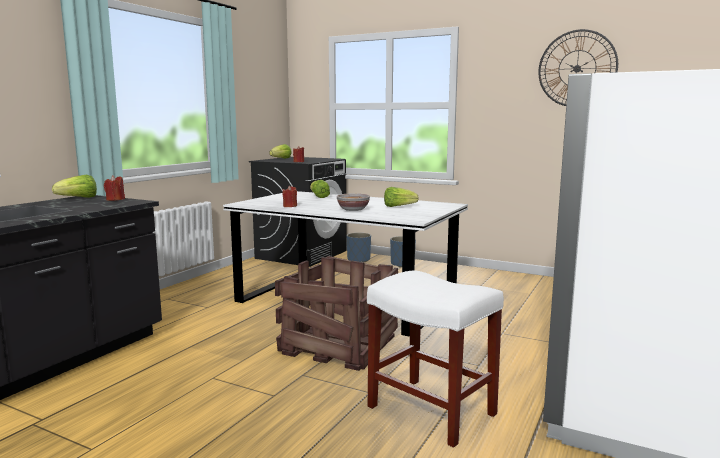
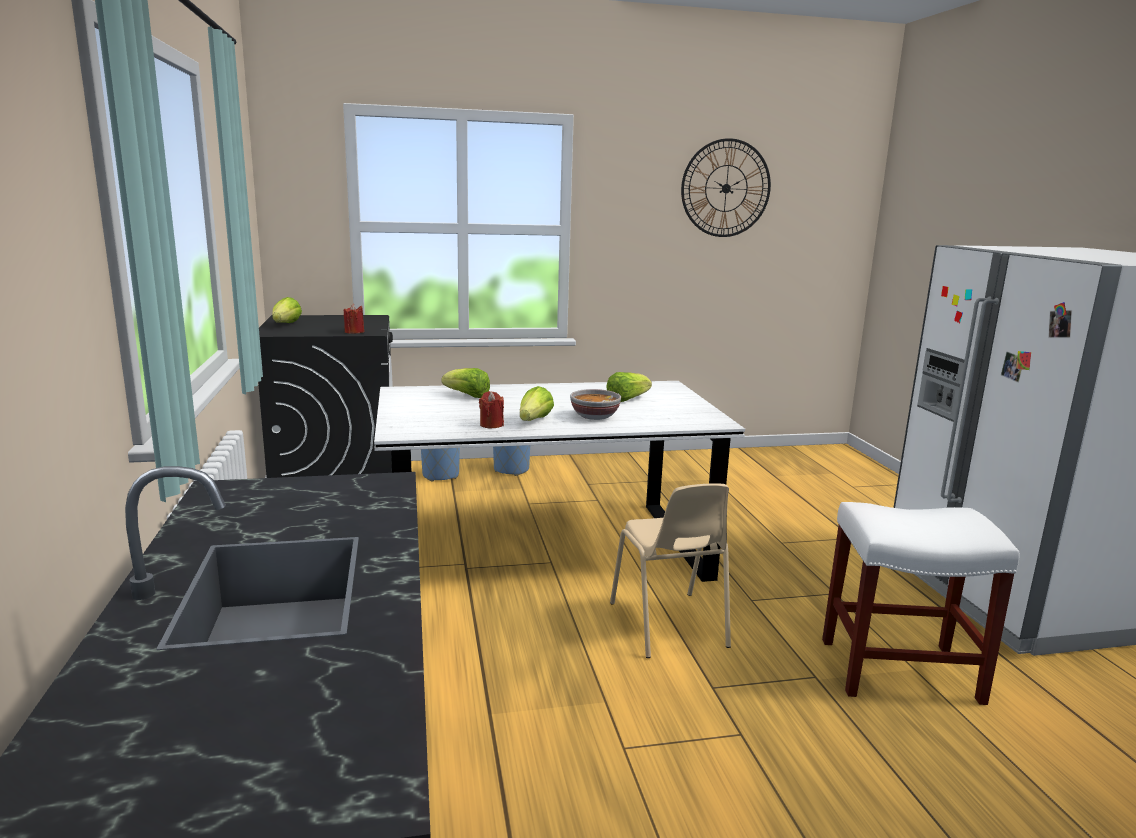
camera: 40 degrees left, 5 degrees up
(78, 198) = (225, 499): lettuce -> lettuce (534, 421)
(115, 199) = (321, 485): red candle -> none
(337, 345) = (668, 625): crate -> beige chair

